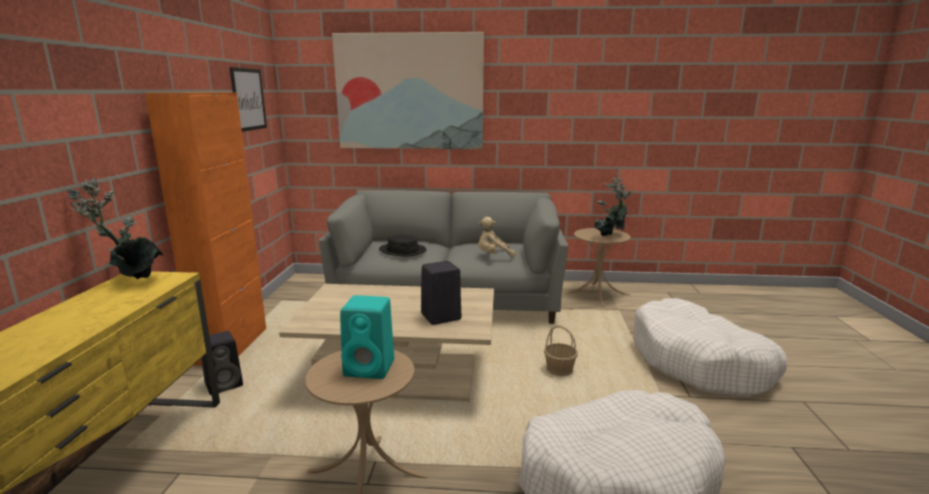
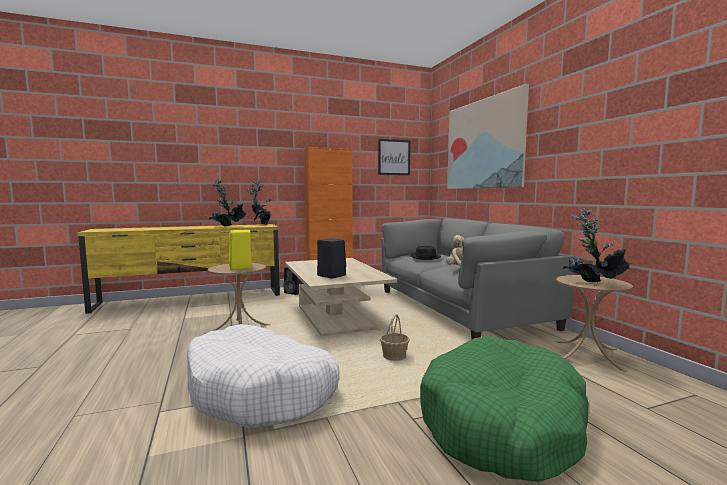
camera: 65 degrees right, 10 degrees down
(96, 313) = (227, 226): none -> potted plant
(371, 368) = (241, 267): turquoise speaker -> yellow speaker
(699, 362) = (502, 423): white dog bed -> green dog bed

